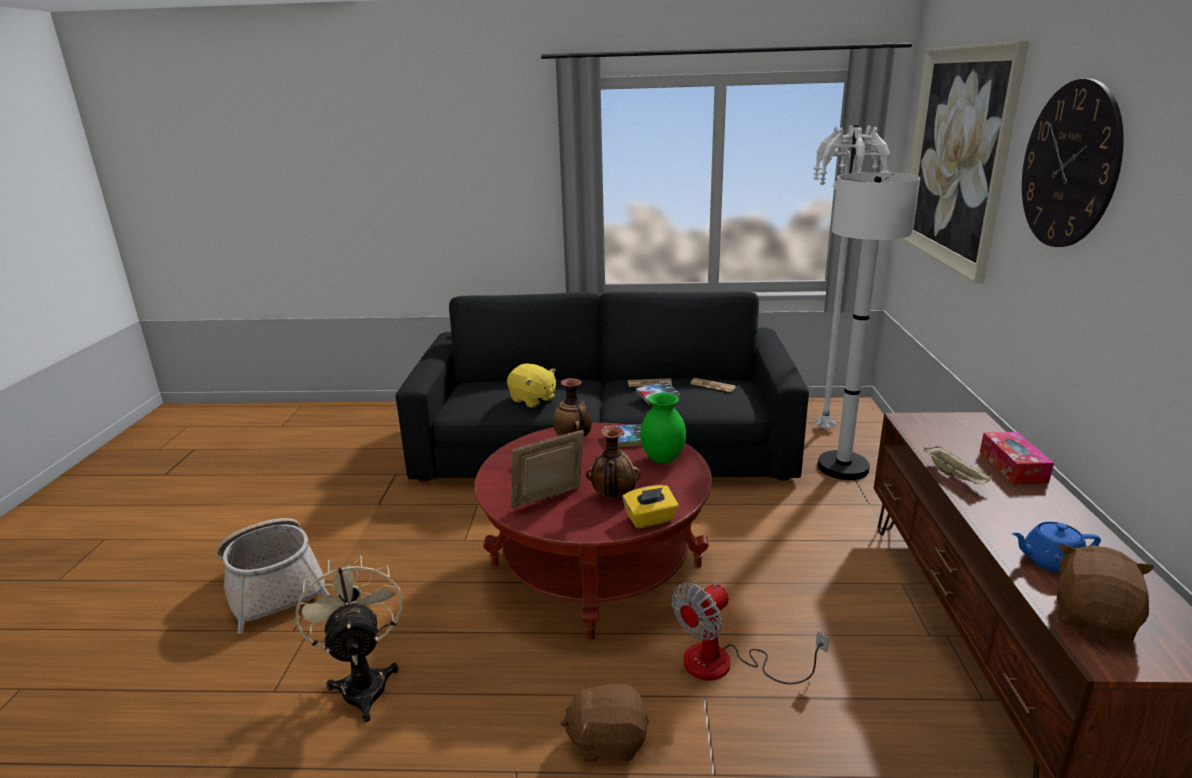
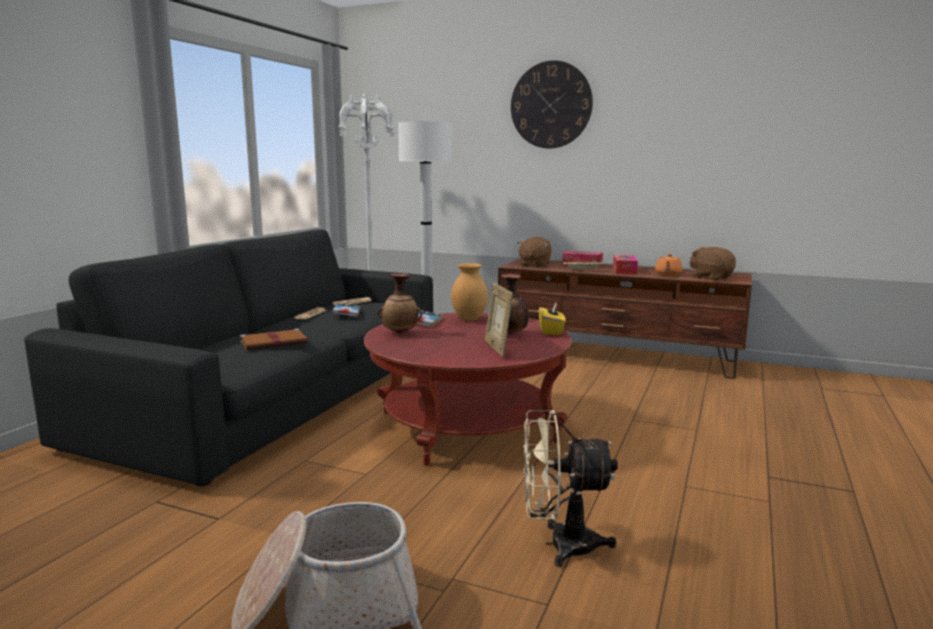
camera: 70 degrees left, 10 degrees down
(532, 400) = (275, 342): yellow plush toy -> brown book
(607, 740) = (662, 452): brown plush toy -> brown plush toy (534, 265)
(663, 459) = (469, 319): green vase -> brown vase
(725, 665) = (606, 409): fan -> none
(957, 157) = (427, 118): picture -> none
(1018, 511) = (624, 271): none -> tissue box
(1050, 561) = (668, 274): blue teapot -> orange teapot

